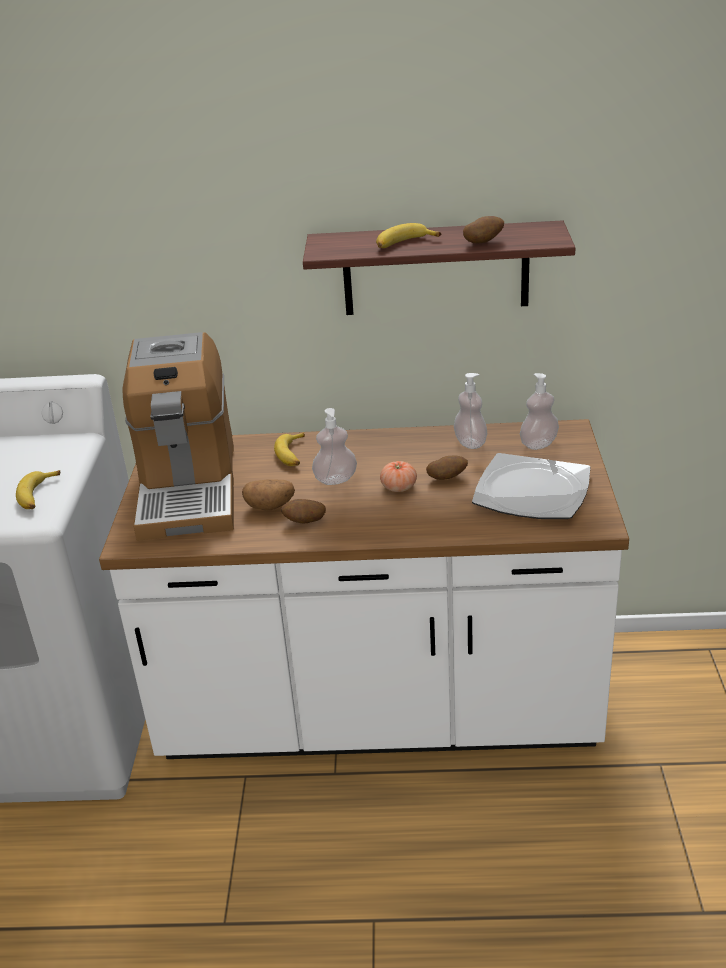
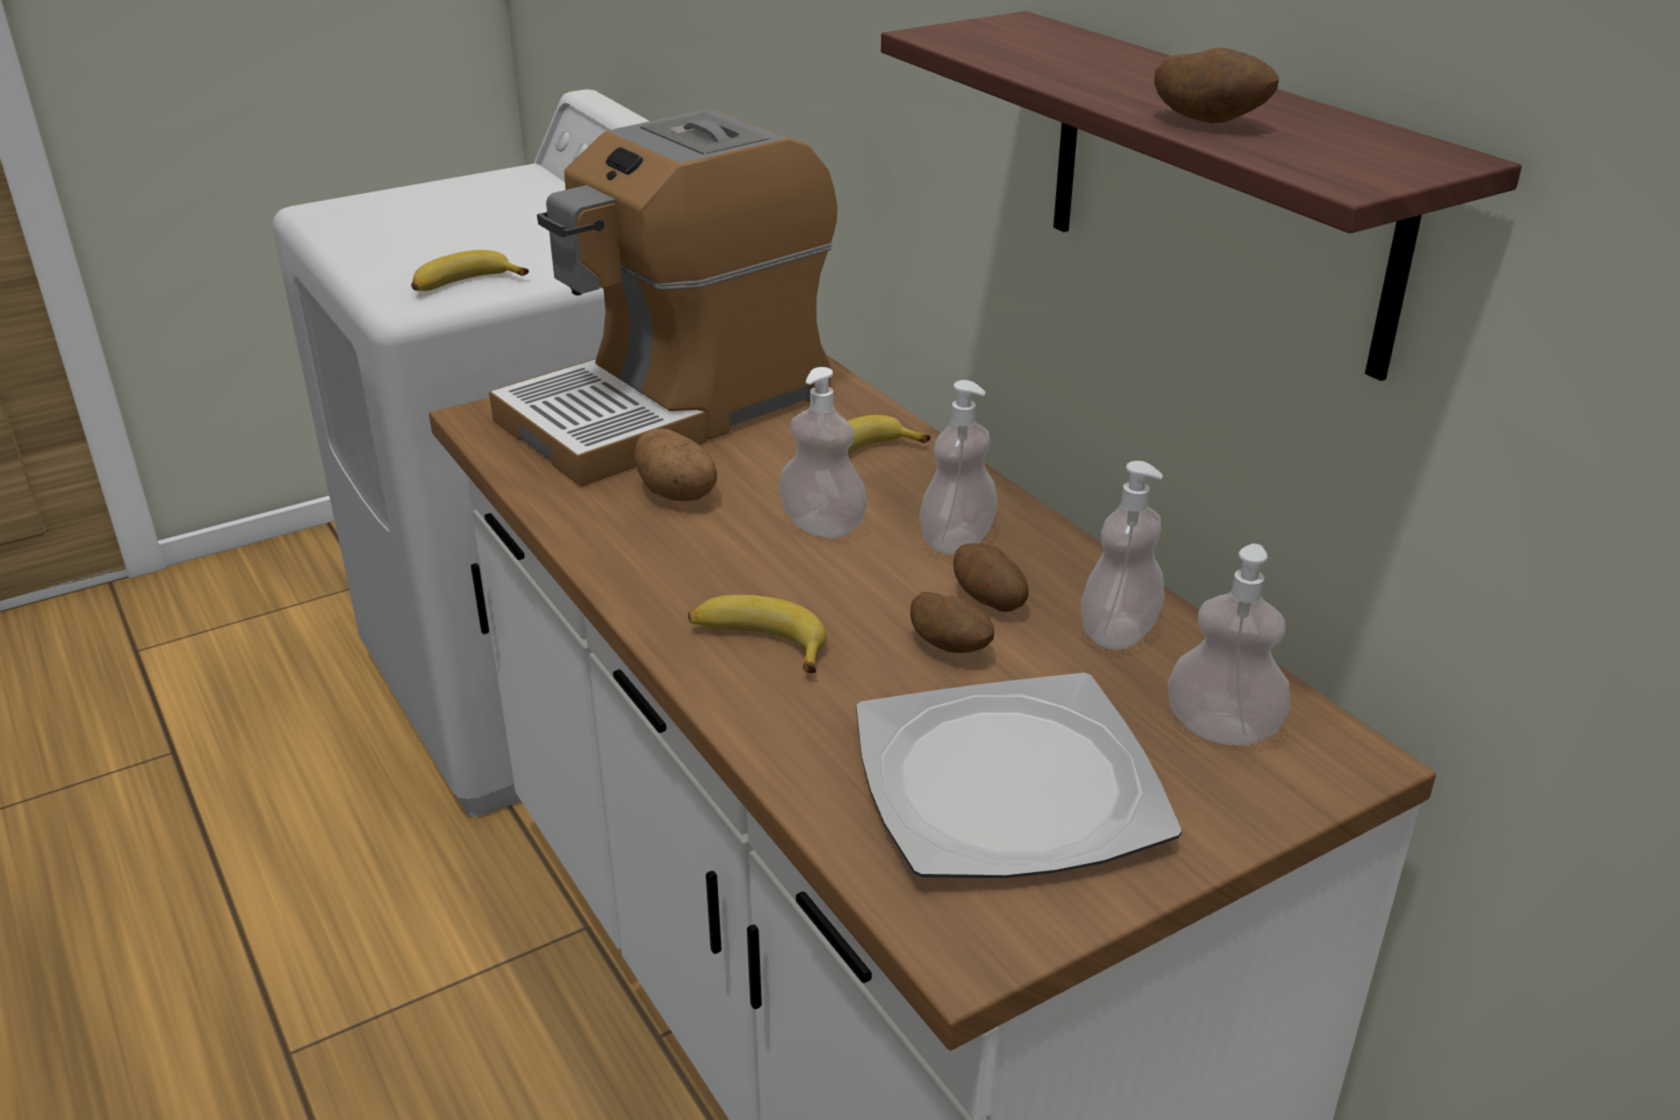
camera: 55 degrees right, 0 degrees up
(304, 522) = (656, 544): potato -> potato (988, 602)
(379, 454) = (957, 541): none -> soap dispenser
(398, 487) = (860, 602): tomato -> none
(404, 244) = (1083, 71): banana -> banana (758, 643)

